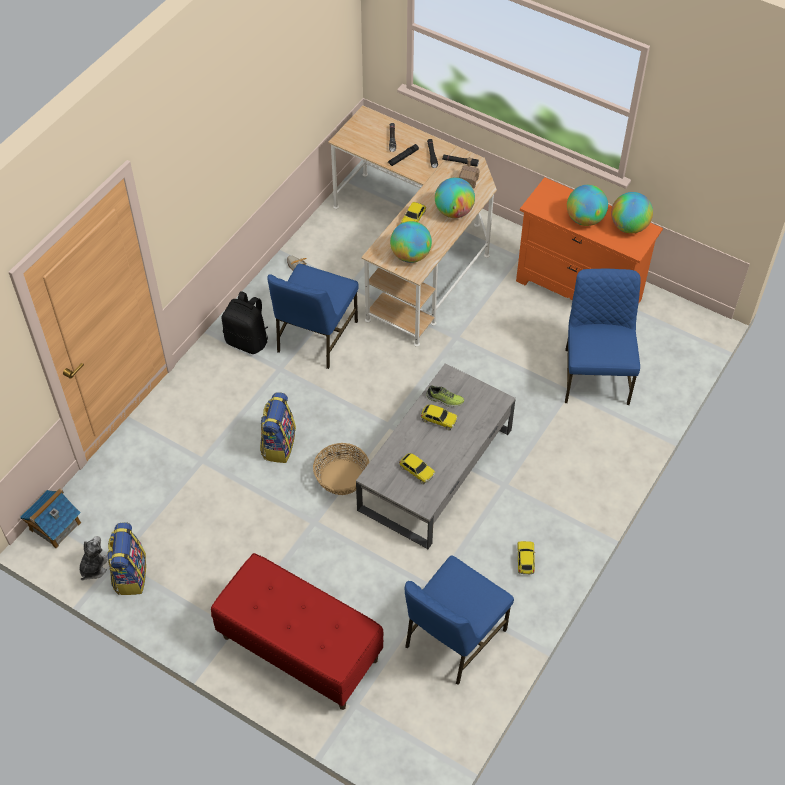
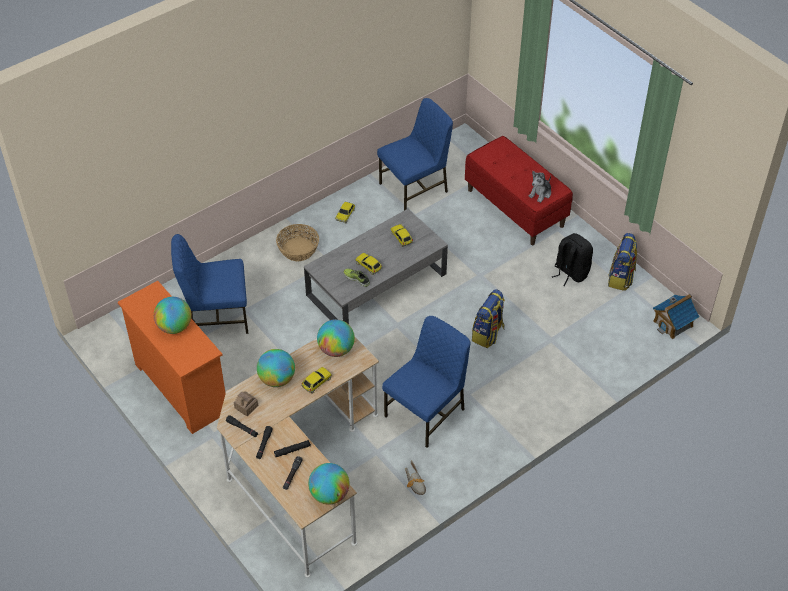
camera: 160 degrees left, 5 degrees down
(93, 567) = (646, 289): plush toy -> plush toy (540, 193)
(248, 341) = (486, 426): black backpack -> black backpack (570, 272)
(342, 477) = (448, 298): basket -> basket (298, 249)
(595, 375) = (216, 316): blue chair -> blue chair turned 60 degrees clockwise
(629, 226) = (144, 310): globe -> globe (329, 494)

